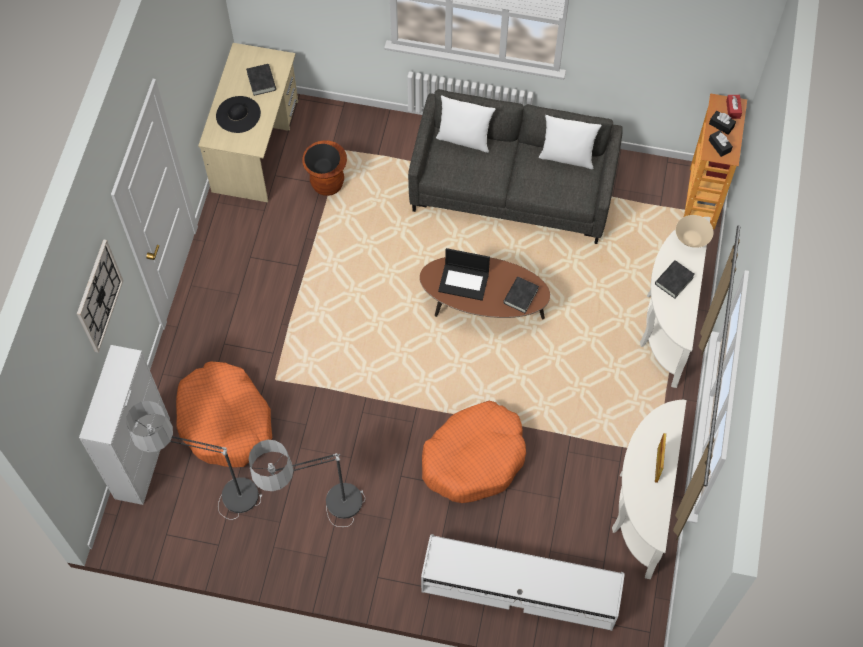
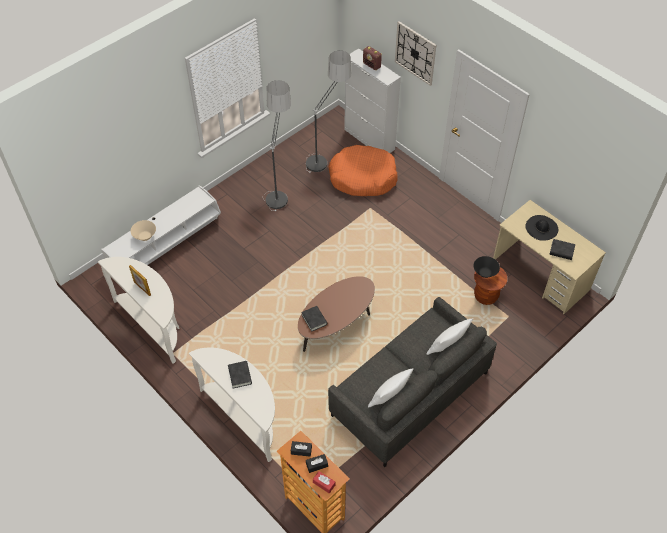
camera: 125 degrees right, 10 degrees down
(109, 395) = (372, 65): none -> radio
(464, 281) = (347, 298): laptop -> none
(474, 458) = (250, 266): orange dog bed -> none
(691, 238) = (259, 407): beige bowl -> beige bowl (145, 236)

